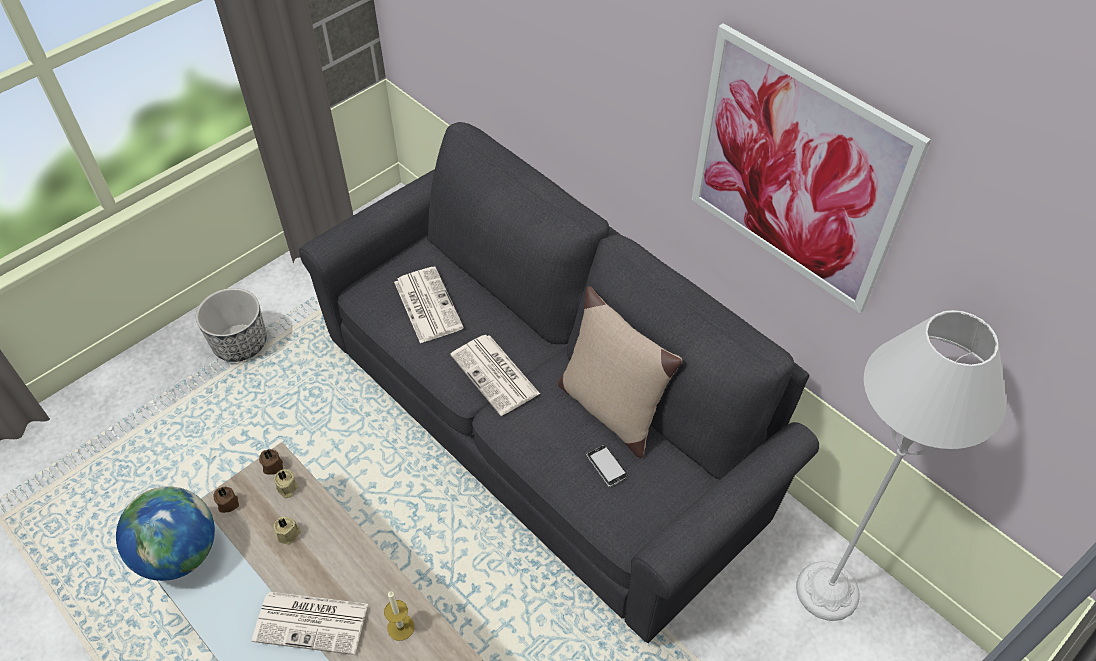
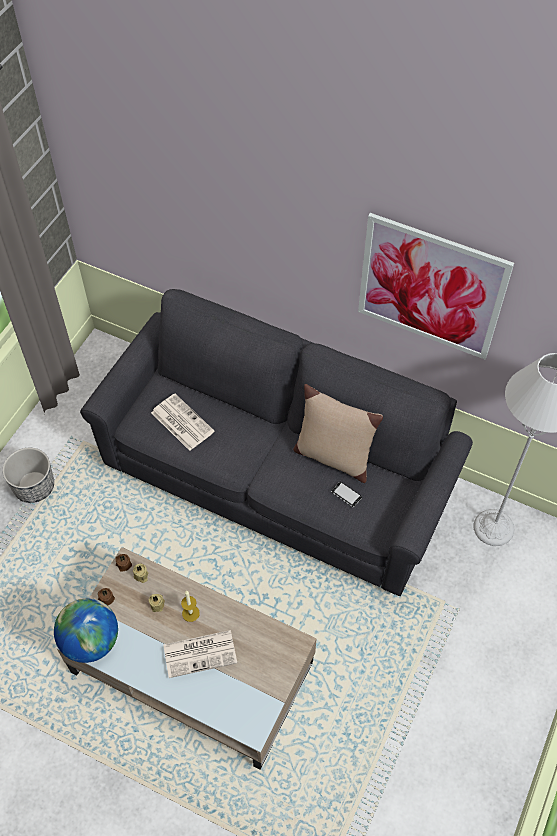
camera: 20 degrees left, 5 degrees up
(400, 627) = (257, 637): candle -> candle (190, 613)
(496, 375) = (250, 457): newspaper -> none

